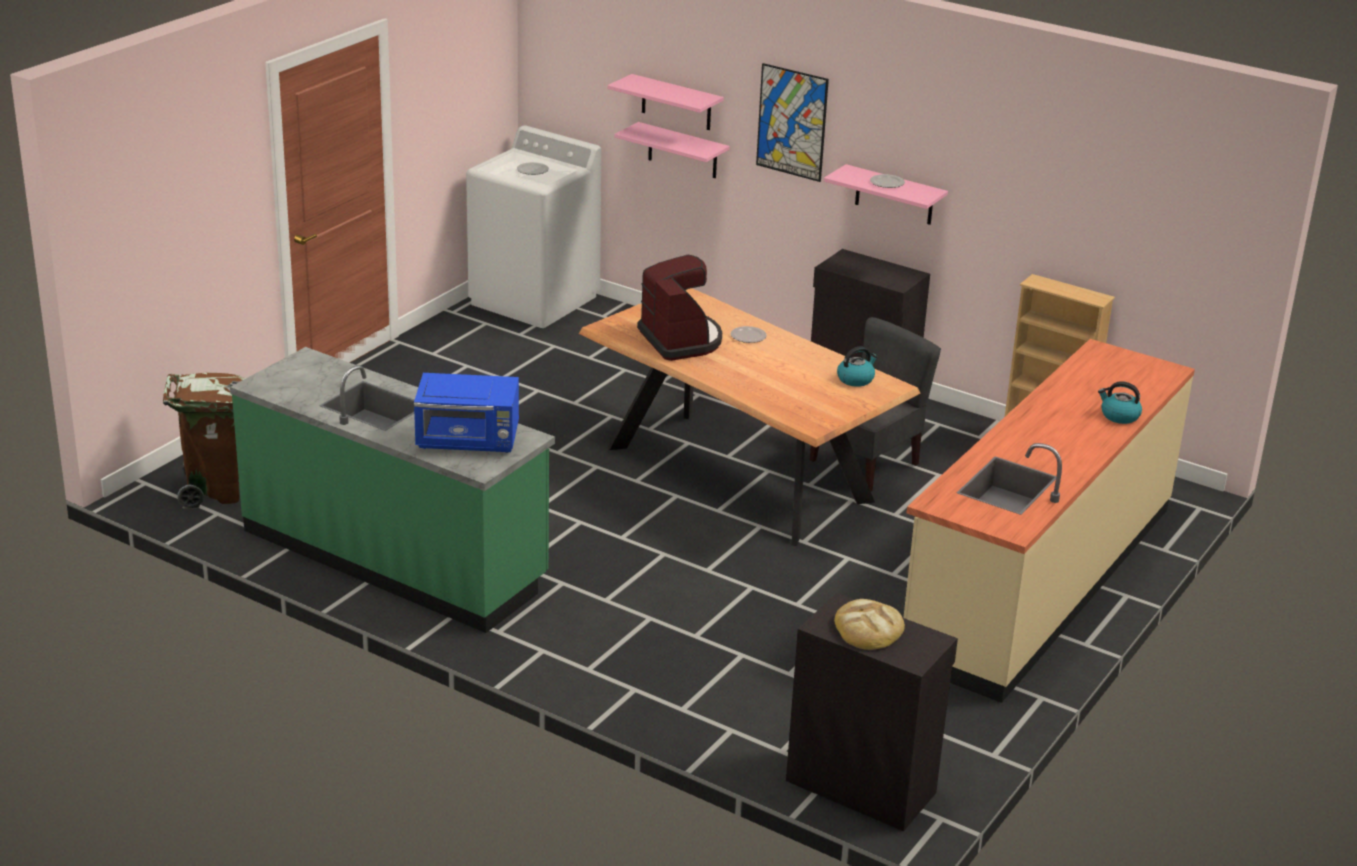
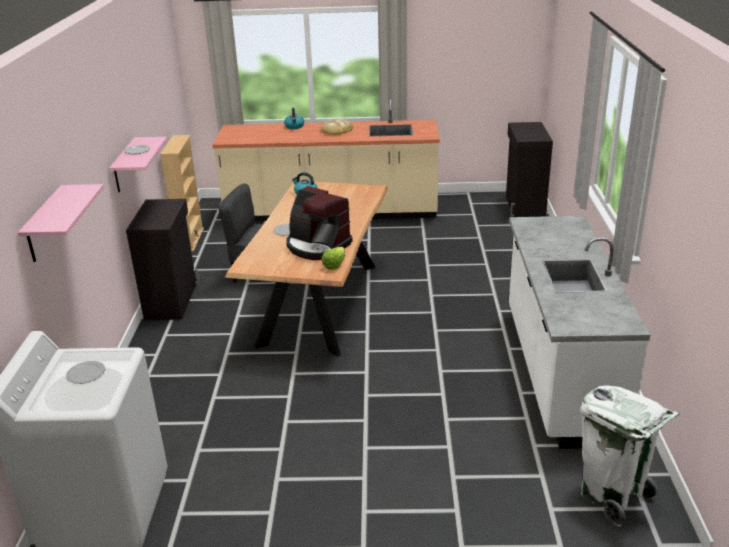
camera: 120 degrees left, 0 degrees up
(215, 491) = (612, 495): brown trash can -> white trash can
(395, 556) = (558, 372): green counter -> white counter
(469, 441) = (556, 234): blue microwave -> none
(620, 334) = (334, 265): none -> lettuce
(681, 340) = (317, 246): coffee machine -> coffee machine turned 90 degrees counterclockwise
(682, 151) = (59, 264): pink shelf -> none
(792, 122) = (87, 164): picture -> none
(868, 628) = (530, 133): bread -> bread (336, 130)

